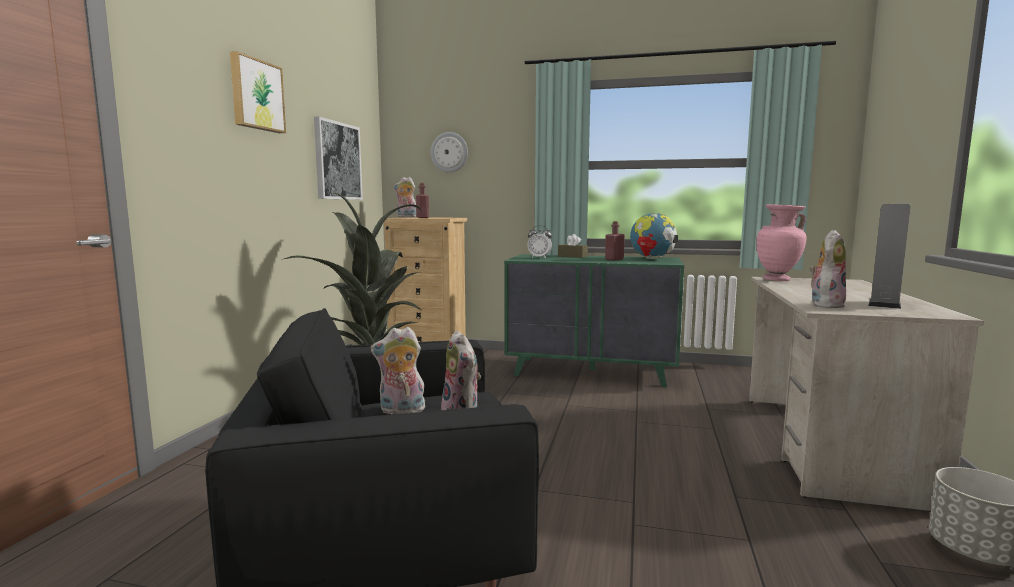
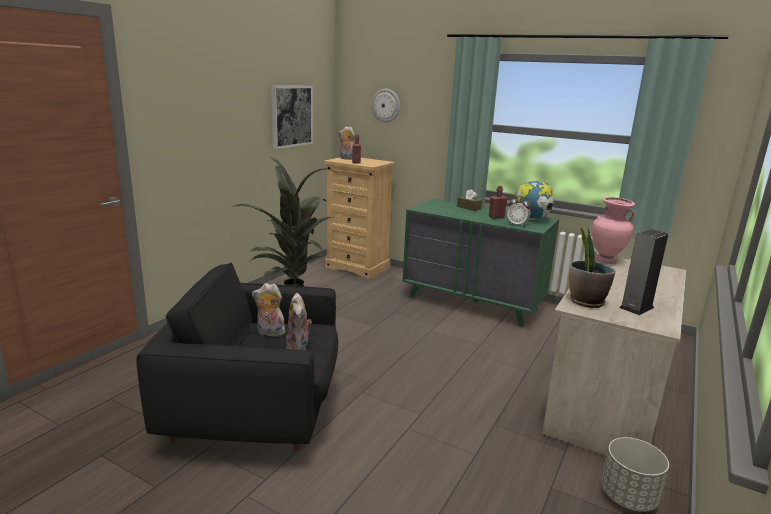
camera: 15 degrees right, 10 degrees up
(256, 95) = (222, 81): picture -> none
(539, 258) = (438, 207): alarm clock -> alarm clock (517, 224)
(825, 305) = (585, 301): plush toy -> potted plant

